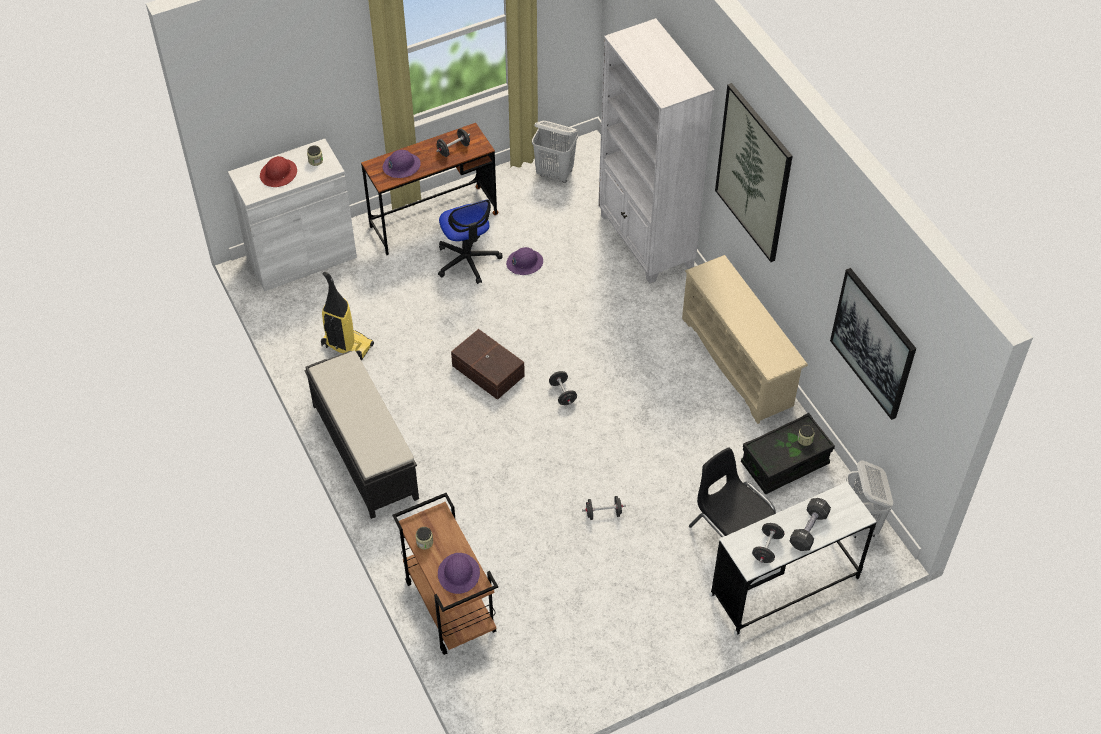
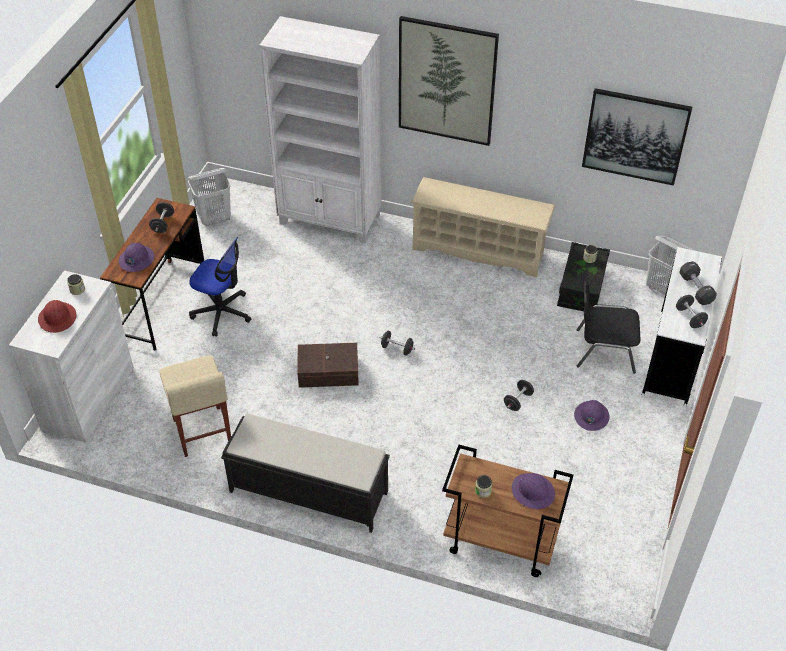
camera: 45 degrees left, 5 degrees down
(346, 346) = (202, 432): vacuum cleaner -> beige stool
(524, 263) = (265, 287): purple hard hat -> purple hard hat (591, 416)

